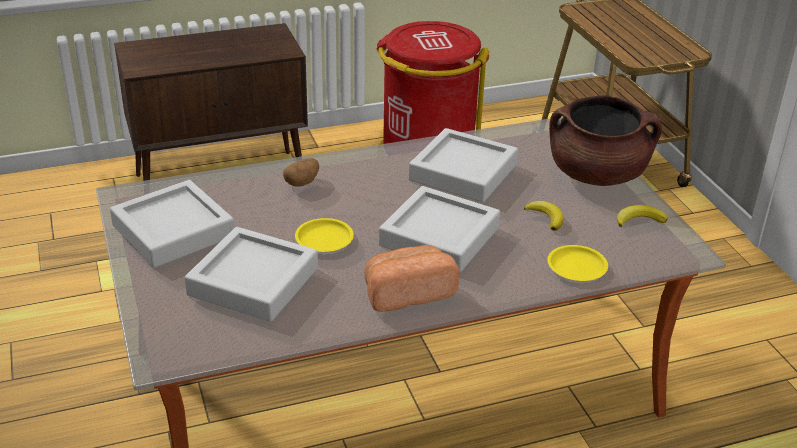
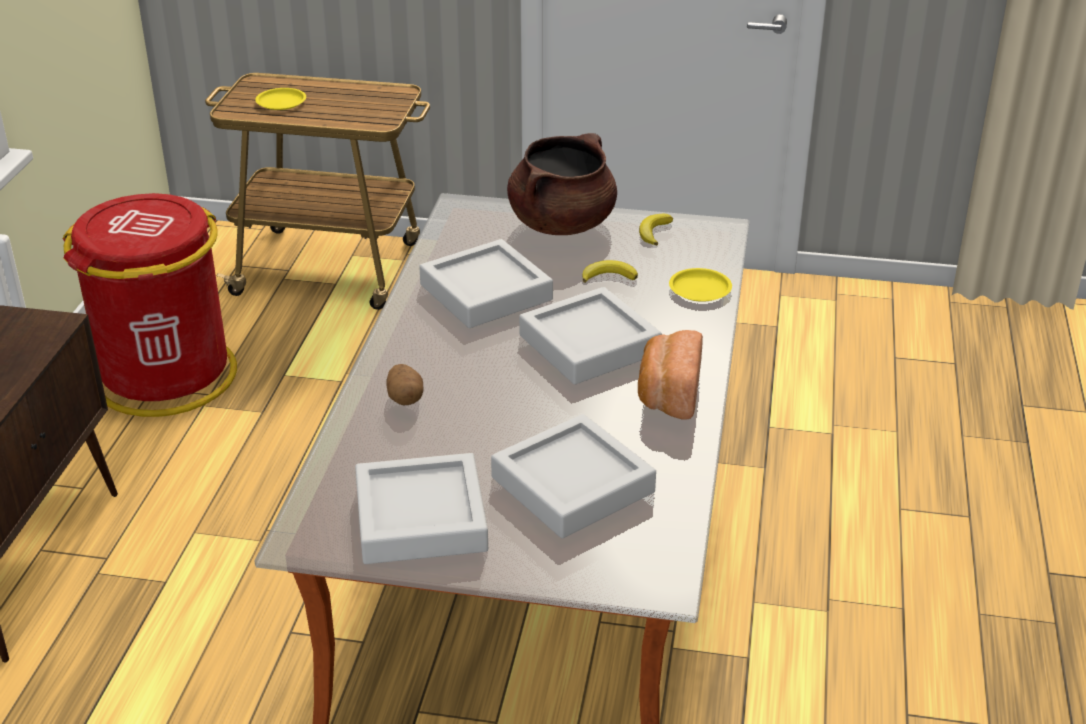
camera: 60 degrees left, 0 degrees up
(324, 239) = (531, 416): yellow plate -> yellow plate (280, 102)

